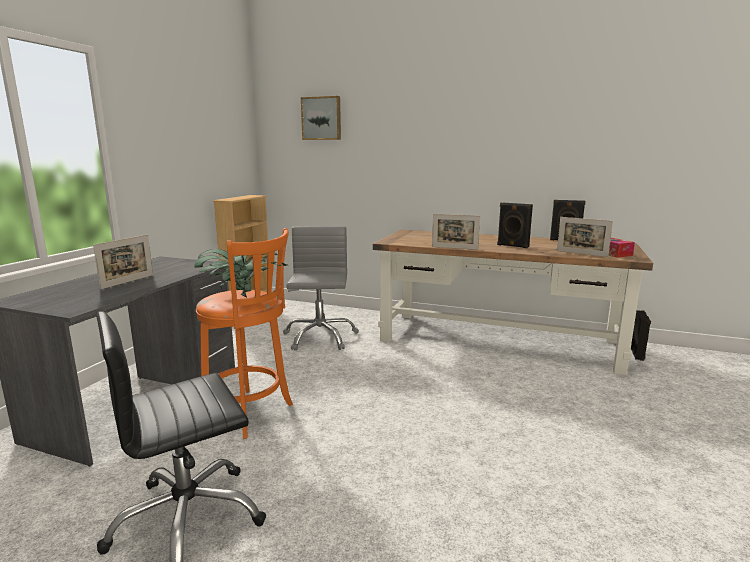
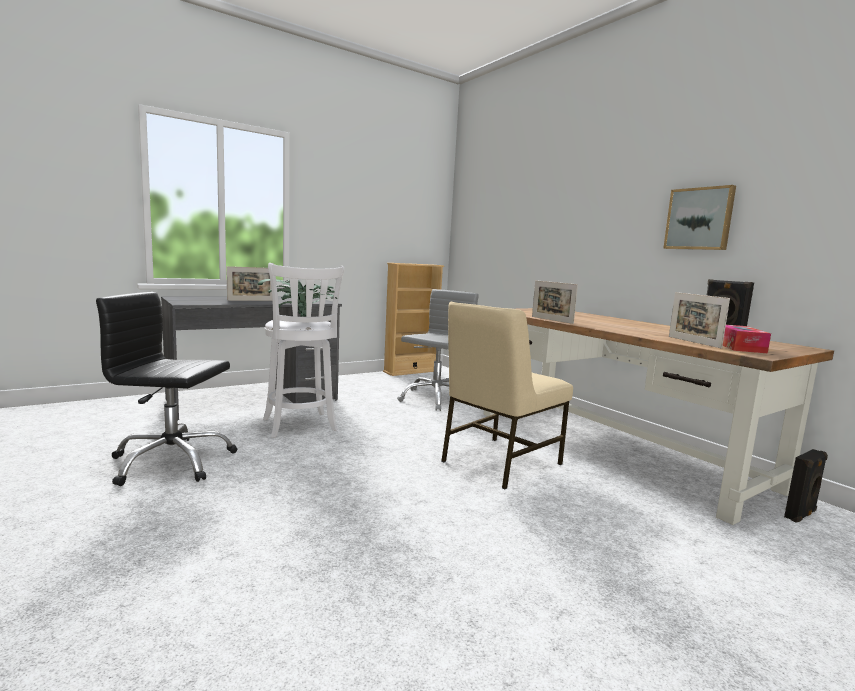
camera: 35 degrees right, 5 degrees down
(250, 414) = (300, 426): orange stool -> white stool
(321, 118) = (498, 192): picture -> picture (699, 219)
(458, 383) = (498, 462): none -> beige chair
(512, 246) = (626, 327): black speaker -> none

